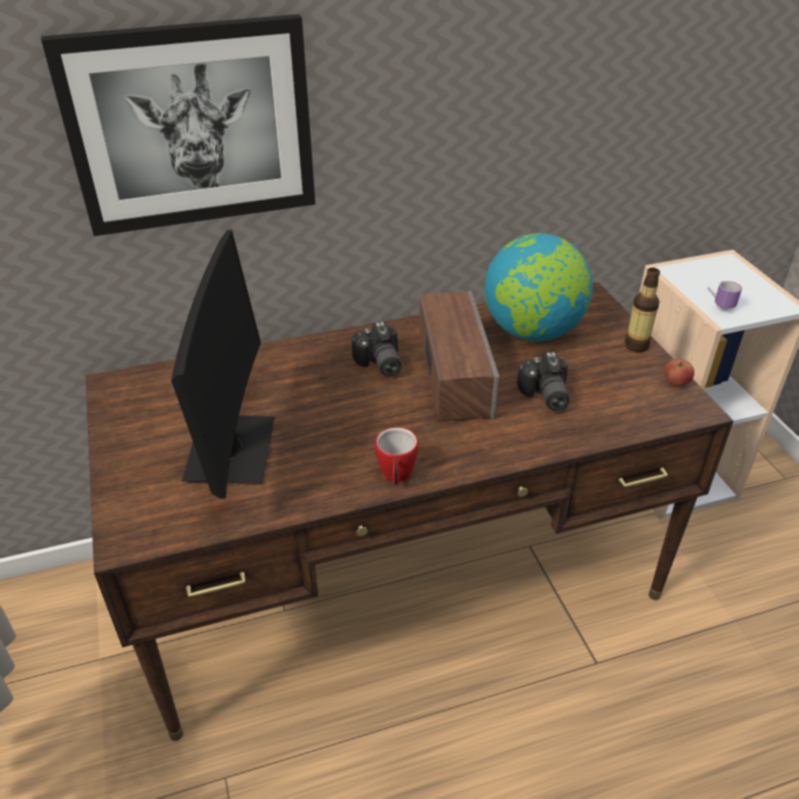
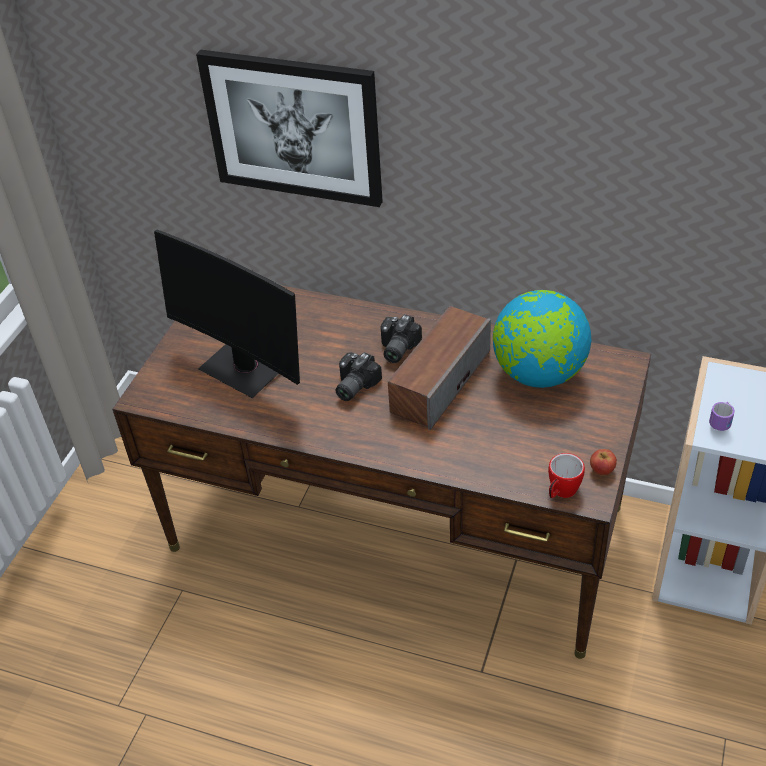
camera: 40 degrees right, 5 degrees up
(231, 450) = (244, 368): monitor -> monitor turned 90 degrees clockwise
(396, 476) = (323, 437): mug -> mug (561, 492)
(544, 396) = (486, 430): camera -> camera (353, 386)
(636, 345) = (609, 424): bottle -> none

